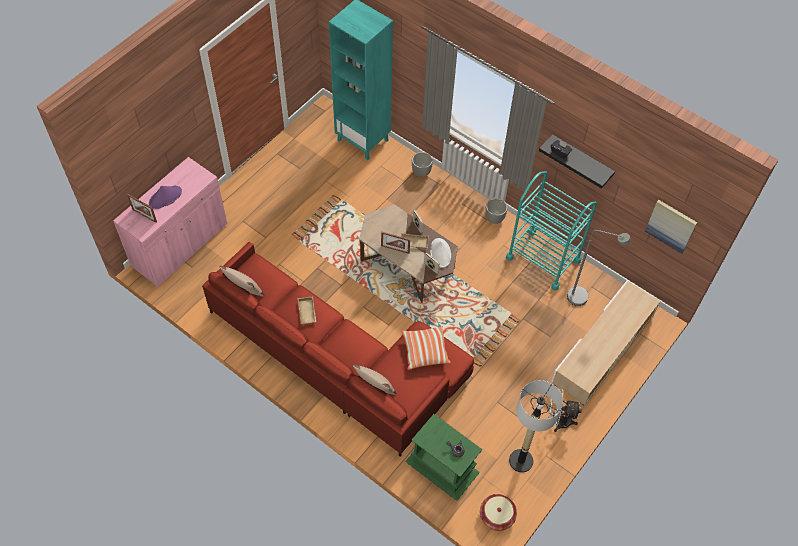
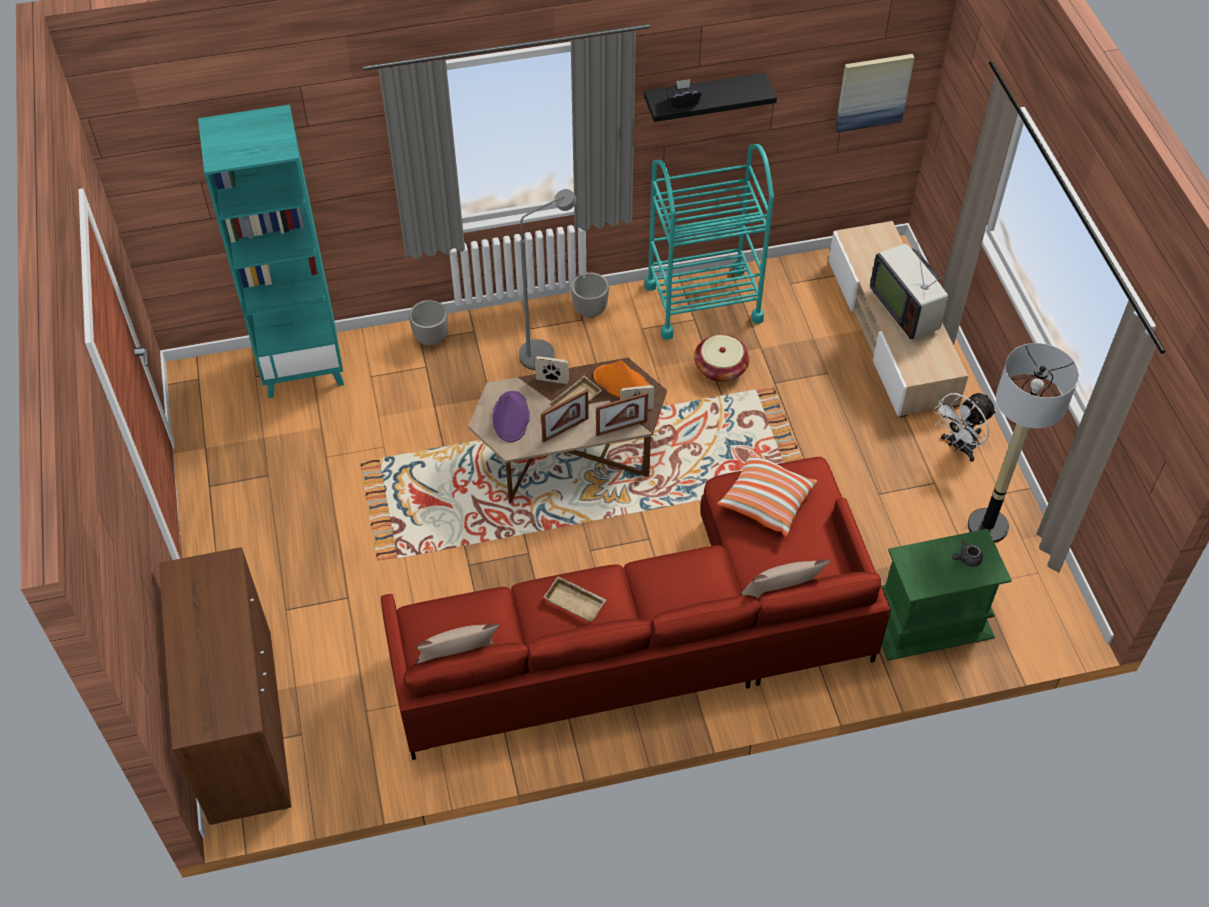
camera: 50 degrees left, 5 degrees down
(144, 215) = (211, 695): picture frame -> picture frame (621, 428)
(165, 197) = (207, 643): purple hat -> purple hat (511, 417)
(180, 245) = (242, 726): pink cabinet -> brown cabinet
(440, 253) = (621, 383): white hat -> orange hat
(497, 516) = (1050, 606): basket -> basket (720, 368)
(583, 298) = (799, 302): grey floor lamp -> grey floor lamp (545, 351)
(607, 341) = (906, 308): none -> television

